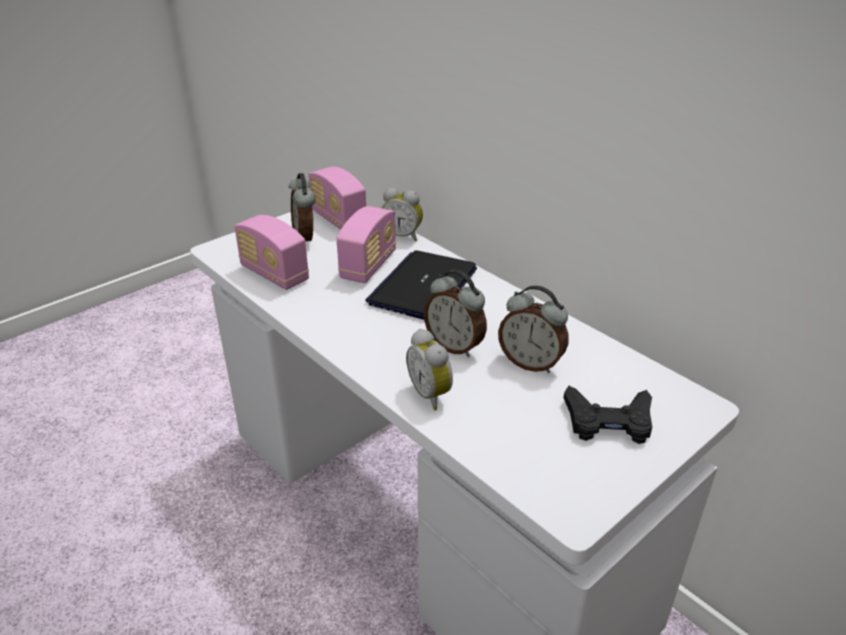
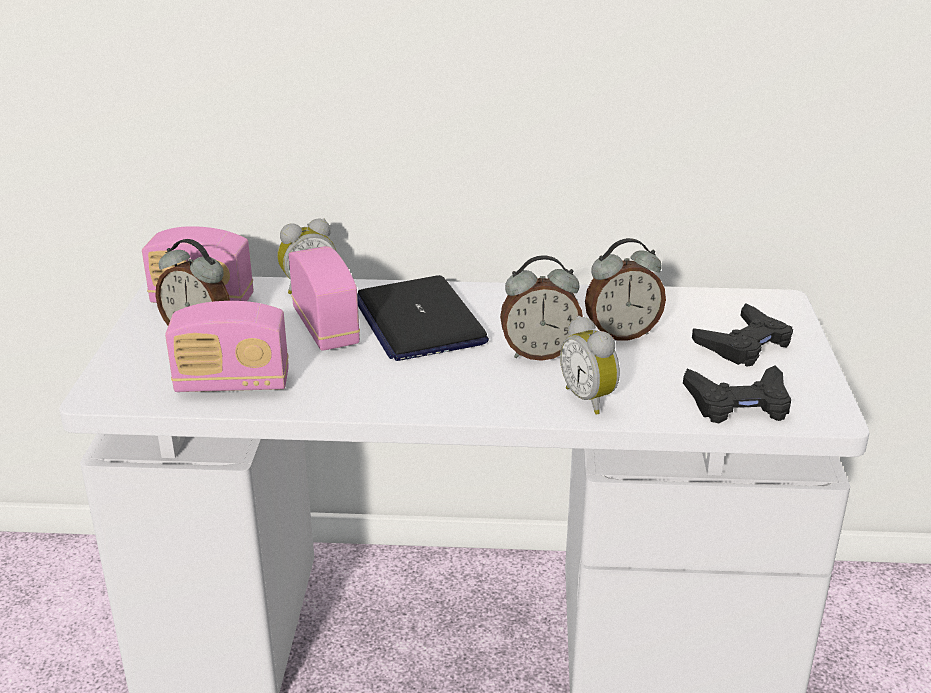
camera: 45 degrees left, 5 degrees down
(432, 394) = (590, 399): alarm clock -> alarm clock turned 45 degrees clockwise
(523, 460) = (739, 403): none -> black game controller

